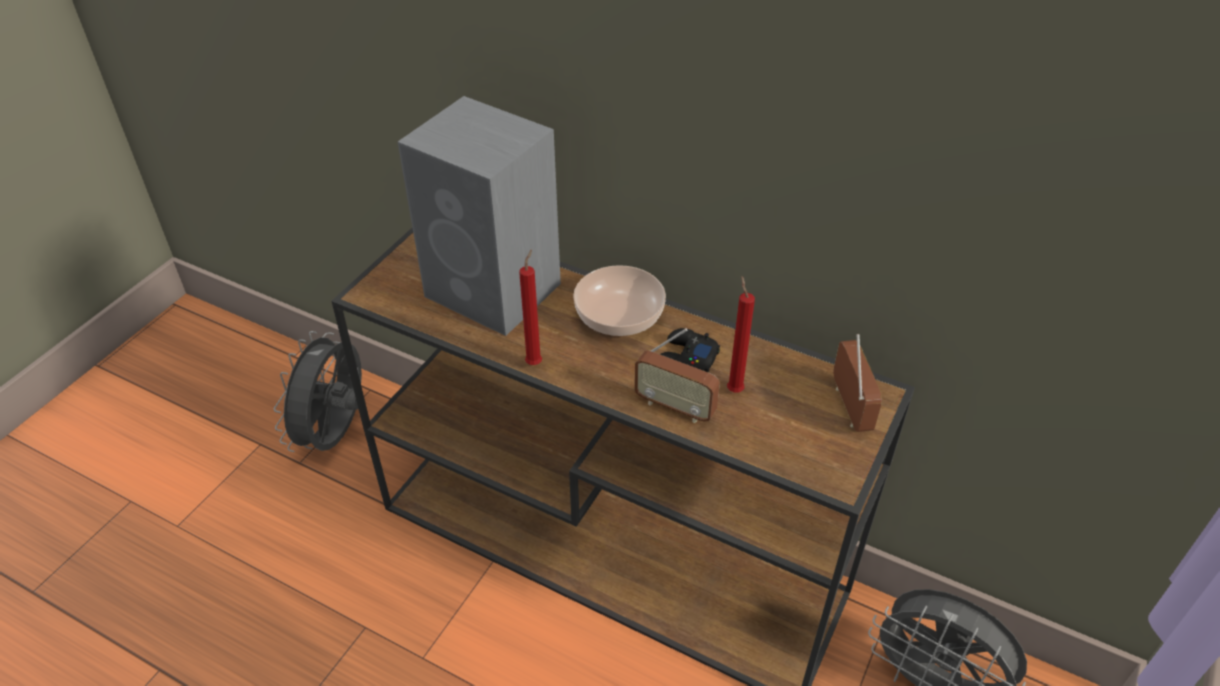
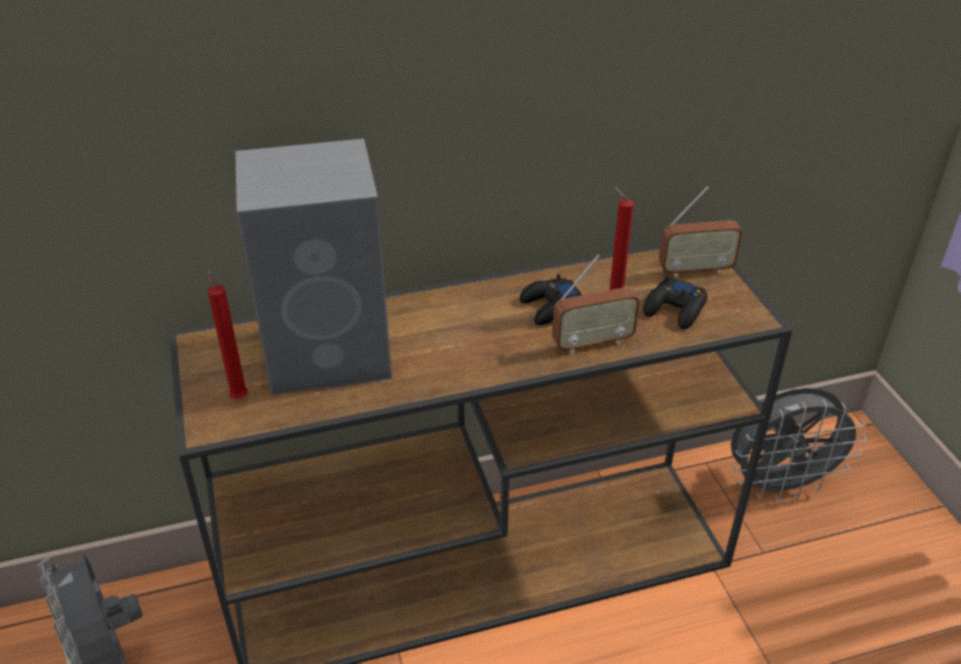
camera: 45 degrees left, 5 degrees down
(535, 362) = (446, 381): red candle -> red candle (239, 396)
(620, 315) = (461, 307): bowl -> none
(781, 427) = (675, 309): none -> black game controller
(849, 407) = (695, 270): radio -> radio turned 135 degrees clockwise

